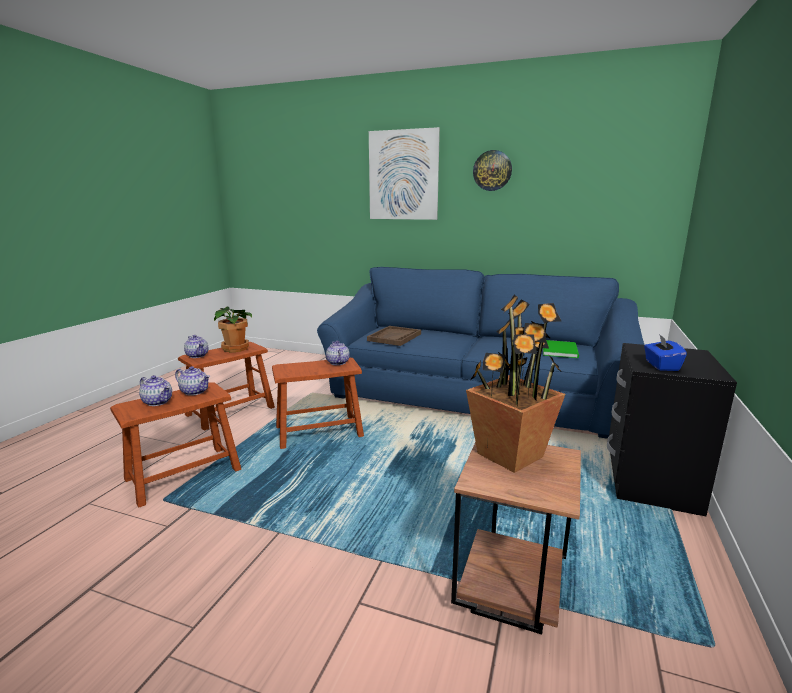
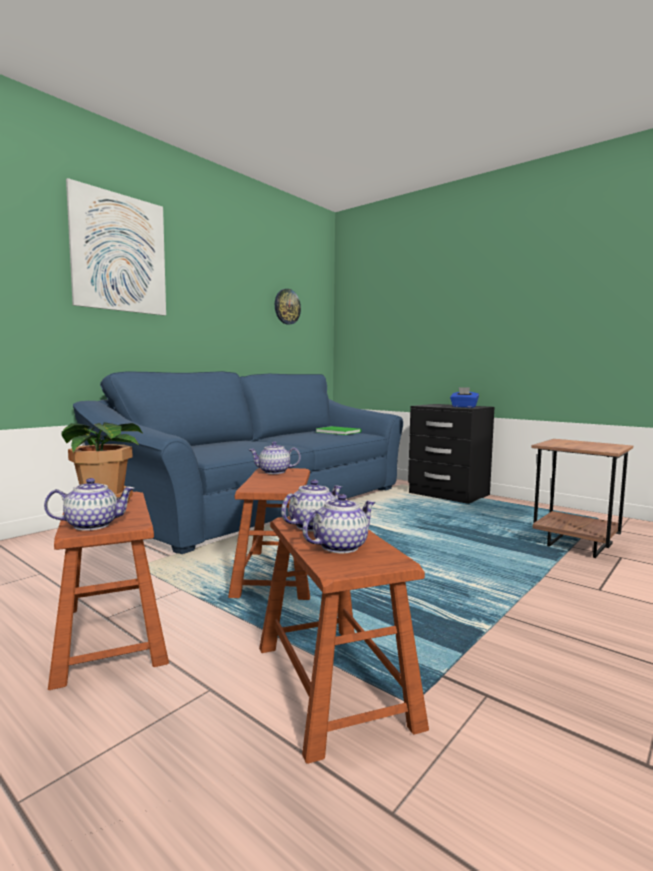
camera: 70 degrees left, 10 degrees down
(394, 337) = (224, 449): brown tray -> none
(492, 170) = (215, 269): wall clock -> wall clock (287, 306)
(510, 454) = (565, 444): potted plant -> none

